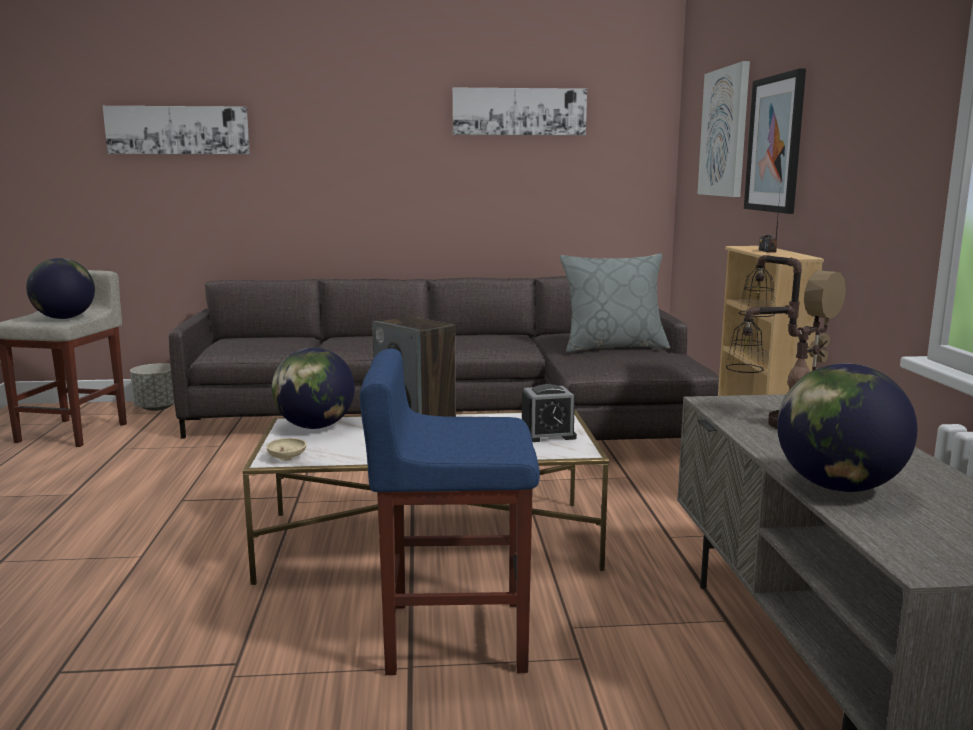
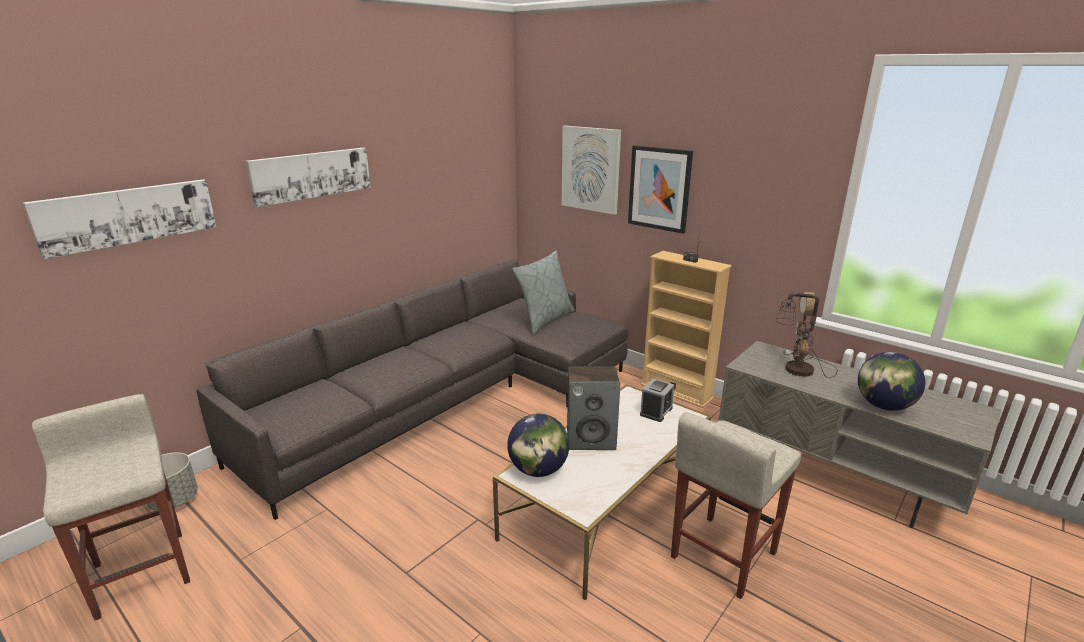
camera: 45 degrees left, 10 degrees up
(64, 318) = (126, 467): globe -> none
(287, 458) = (587, 505): beige bowl -> none
(454, 636) = (722, 555): blue stool -> beige stool
(519, 112) = (427, 153): picture -> picture (311, 175)

